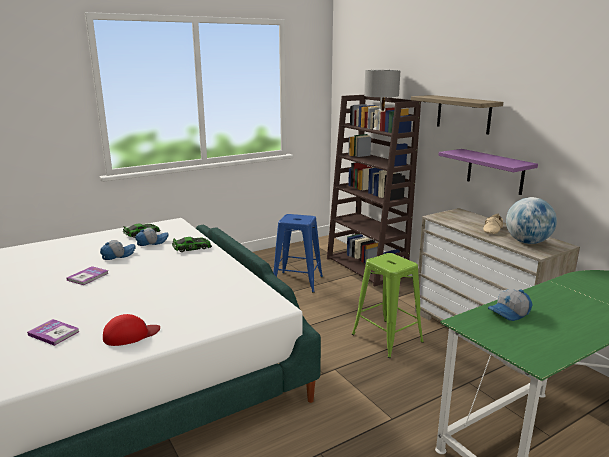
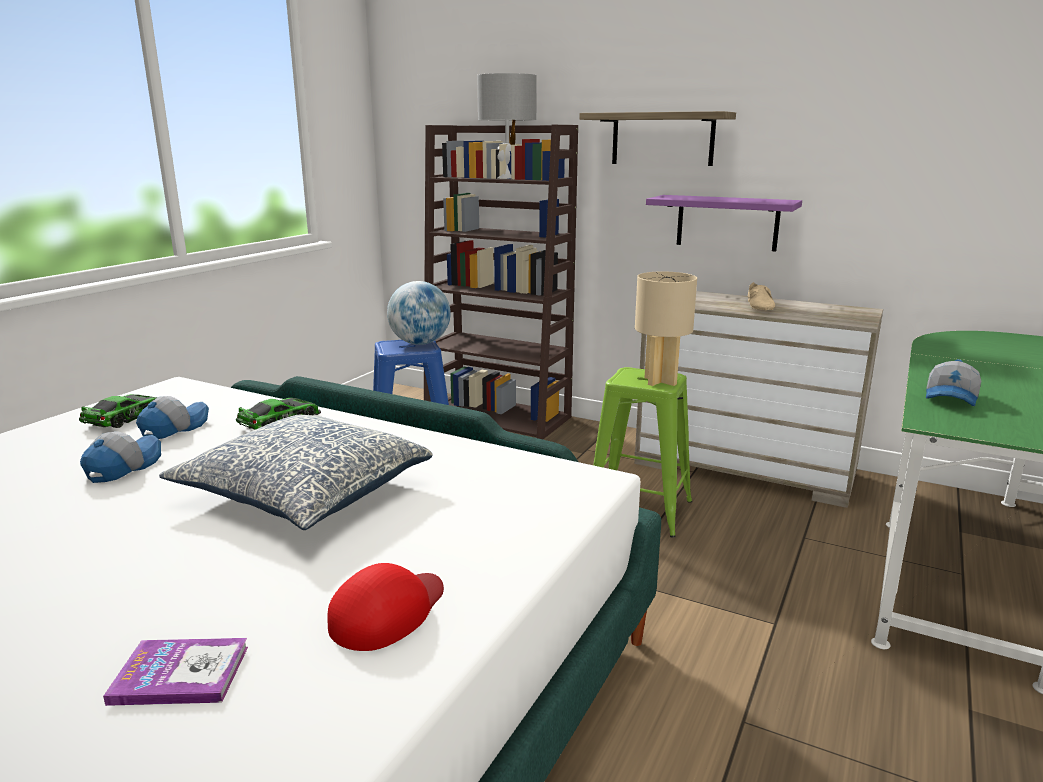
camera: 30 degrees left, 0 degrees up
(88, 276) = (102, 525): book -> none
(160, 282) = (303, 493): none -> pillow
(396, 265) = (660, 381): none -> beige table lamp
(527, 242) = (825, 313): globe -> globe (420, 343)

